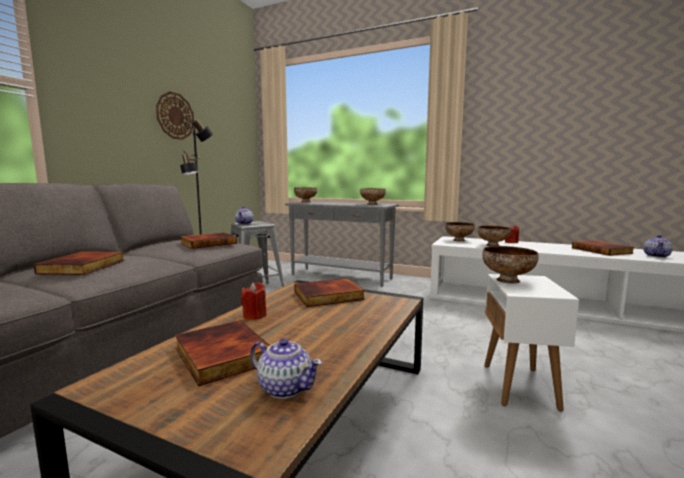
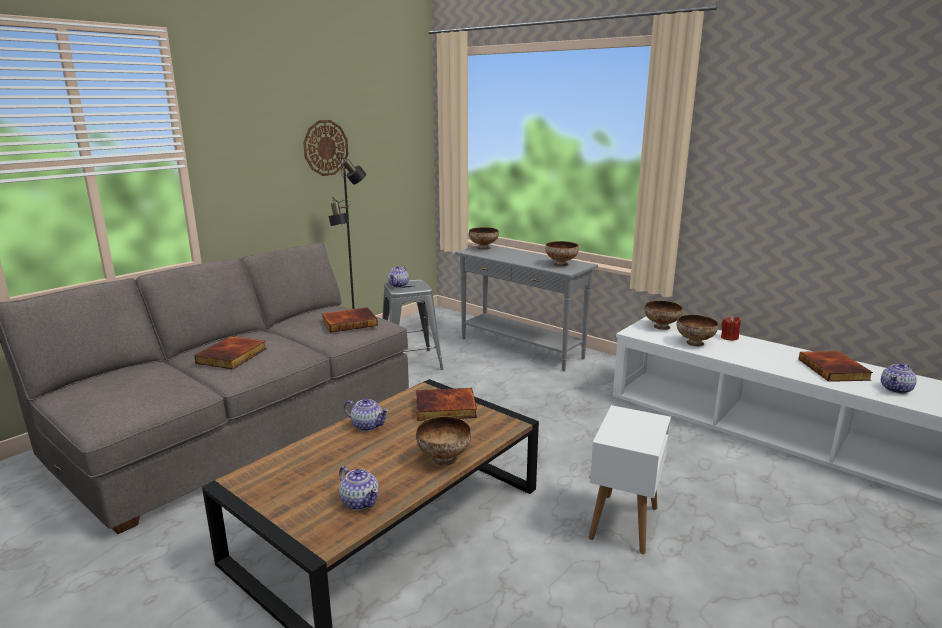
camera: 15 degrees right, 10 degrees up
(220, 355) = (326, 465): book -> none
(254, 315) = (367, 425): red candle -> teapot
(507, 280) = (618, 419): bowl -> bowl (443, 459)

